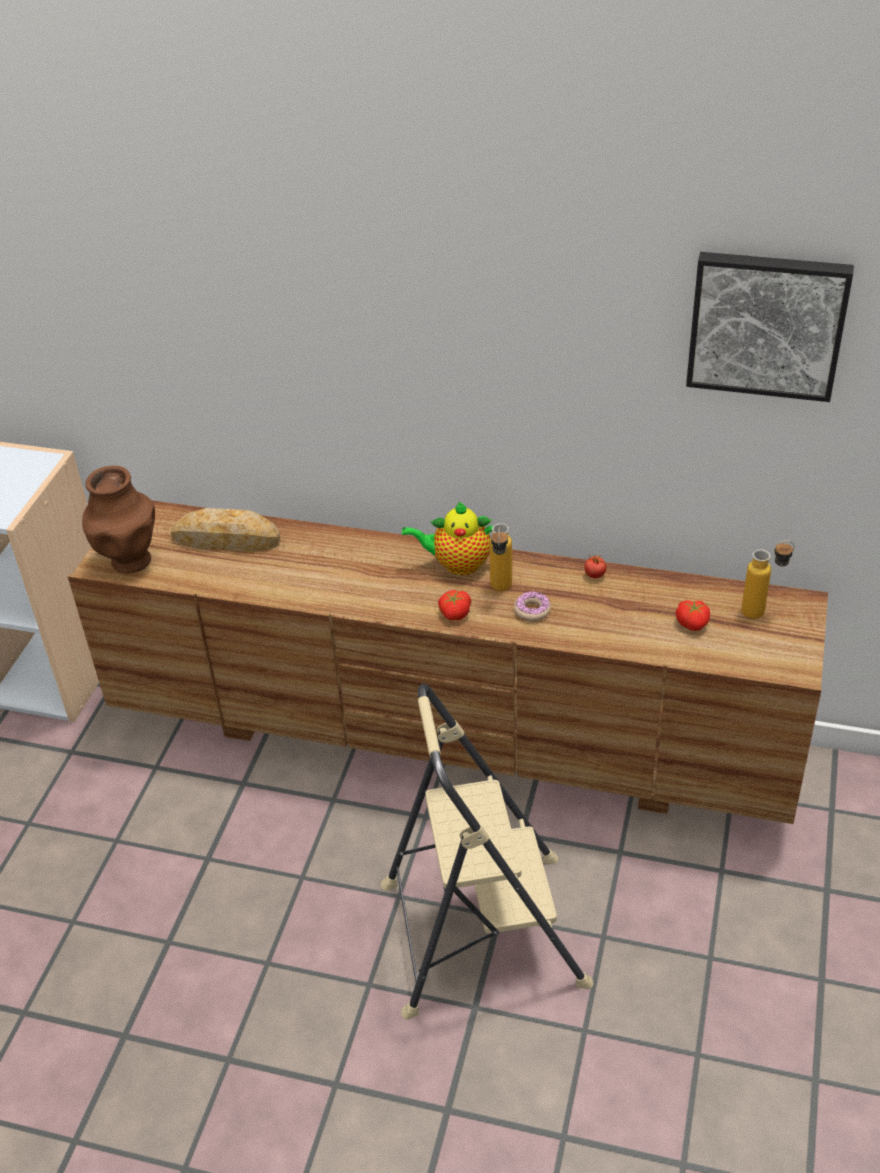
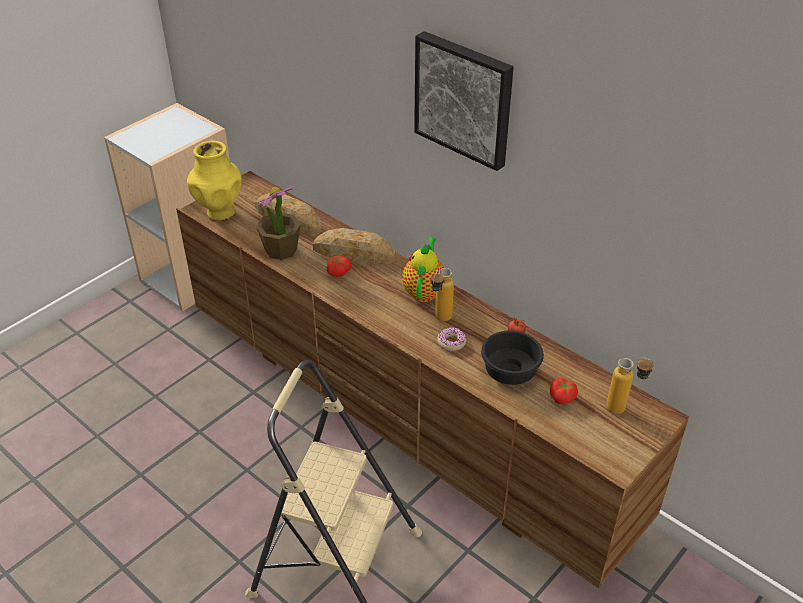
camera: 25 degrees right, 0 degrees up
(130, 561) = (220, 212): brown vase -> yellow vase
(247, 579) = (281, 250): none -> potted plant
(341, 551) = (354, 253): none -> bread
(454, 613) = (396, 323): tomato -> tomato (338, 272)
(457, 564) = (424, 290): teapot -> teapot turned 75 degrees clockwise
(621, 618) = (512, 373): none -> black bowl
(767, 323) = (669, 171): picture -> picture (465, 99)

